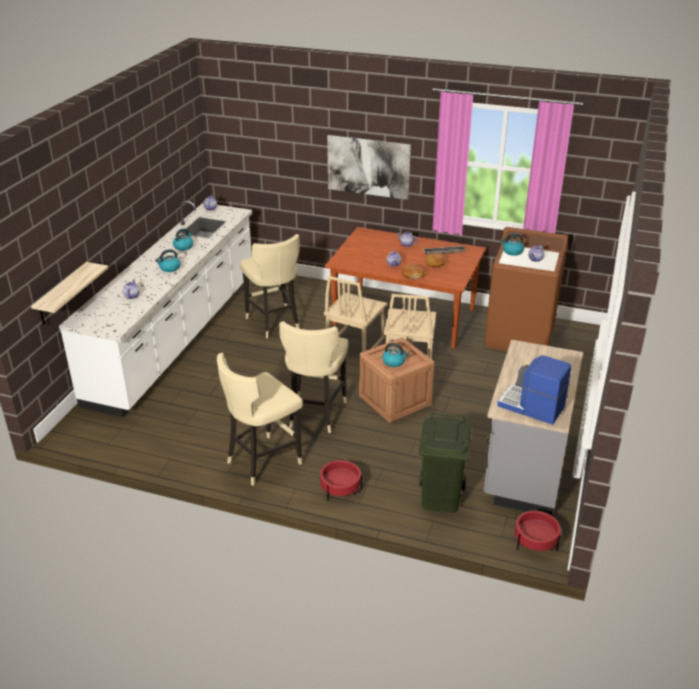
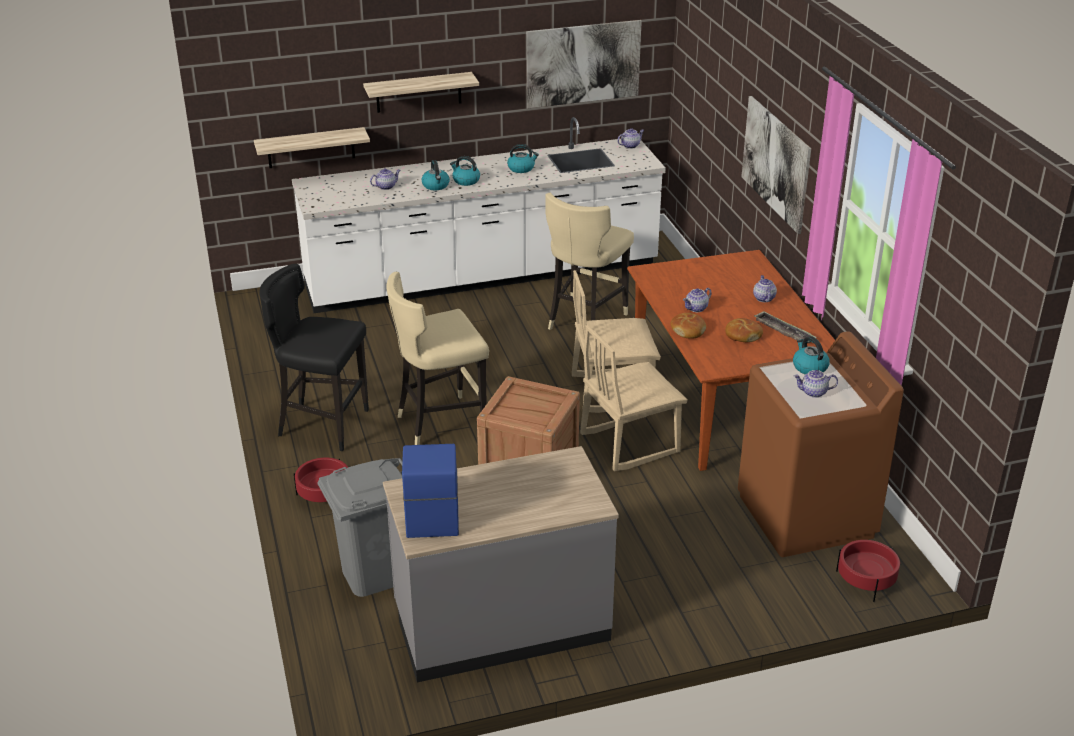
camera: 55 degrees right, 0 degrees up
(108, 220) = (418, 92): none -> shelf
(173, 162) = (583, 63): none -> picture
(262, 461) = (322, 425): beige stool -> black stool
(394, 362) = (519, 407): kettle -> kettle (436, 186)
(439, 497) = (373, 574): green trash can -> grey trash can
(535, 541) = (357, 683): red planter -> red planter (866, 580)

